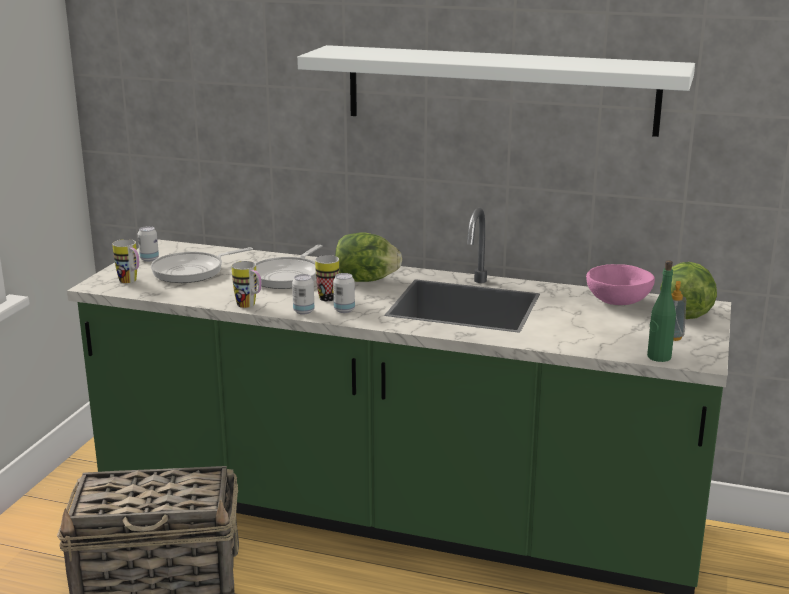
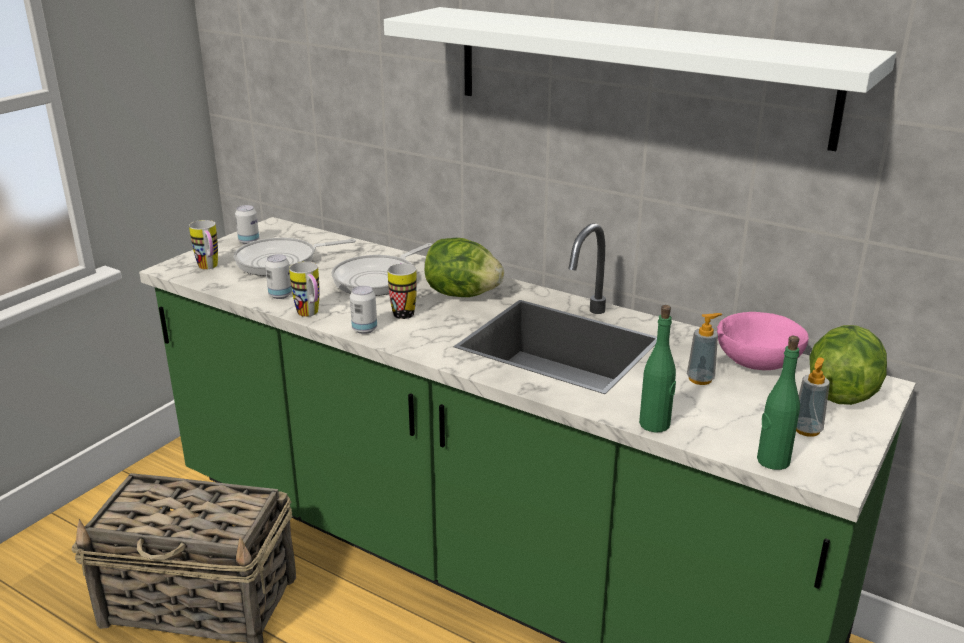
camera: 15 degrees right, 5 degrees up
(344, 310) = (411, 333): can -> can (280, 295)
(567, 346) = (655, 424): none -> green bottle
(583, 316) = (700, 379): none -> soap dispenser

